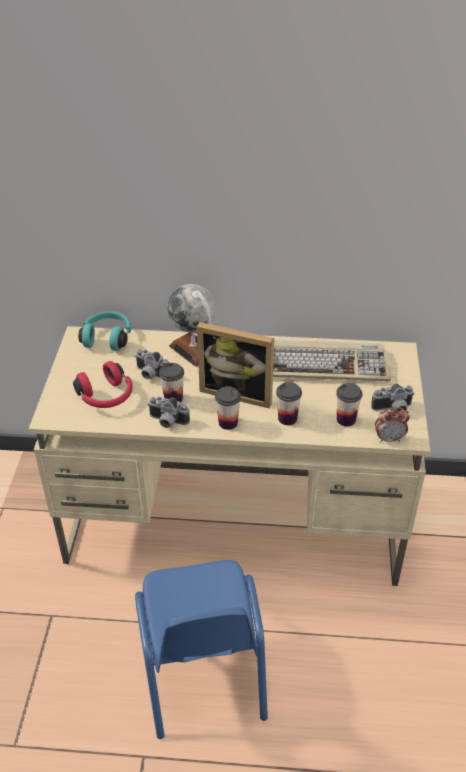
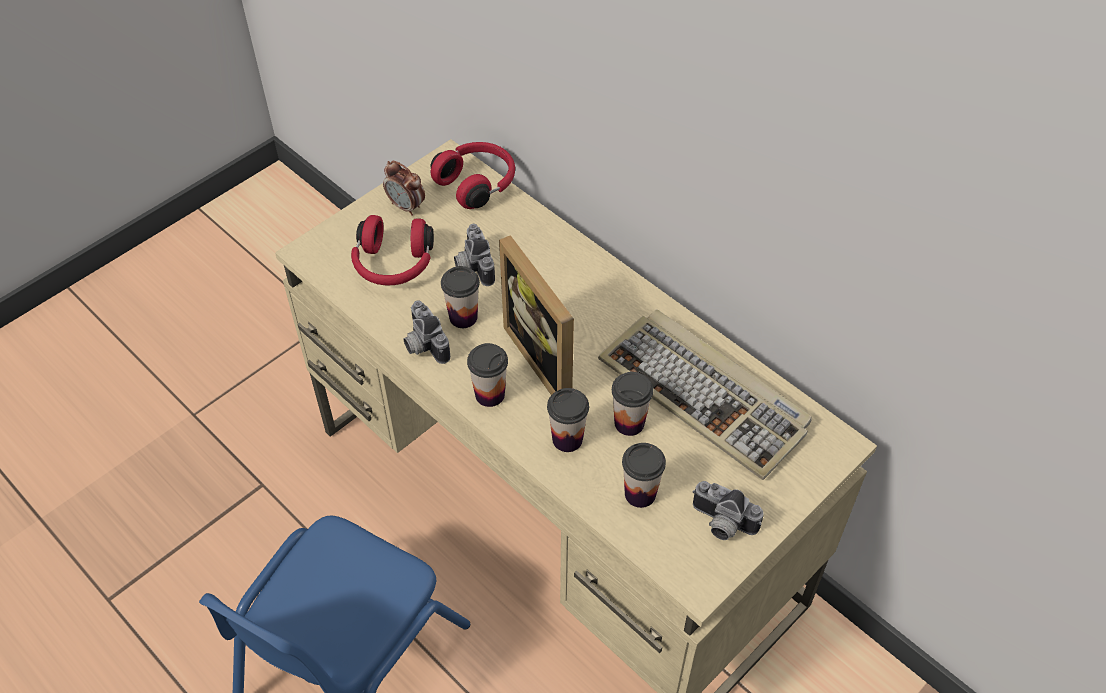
camera: 40 degrees right, 10 degrees up
(107, 338) = (477, 183): turquoise headphones -> red headphones
(193, 350) = (559, 263): globe -> none
(307, 395) = (629, 423): none -> cup
(389, 439) = (665, 563): alarm clock -> alarm clock (406, 207)

